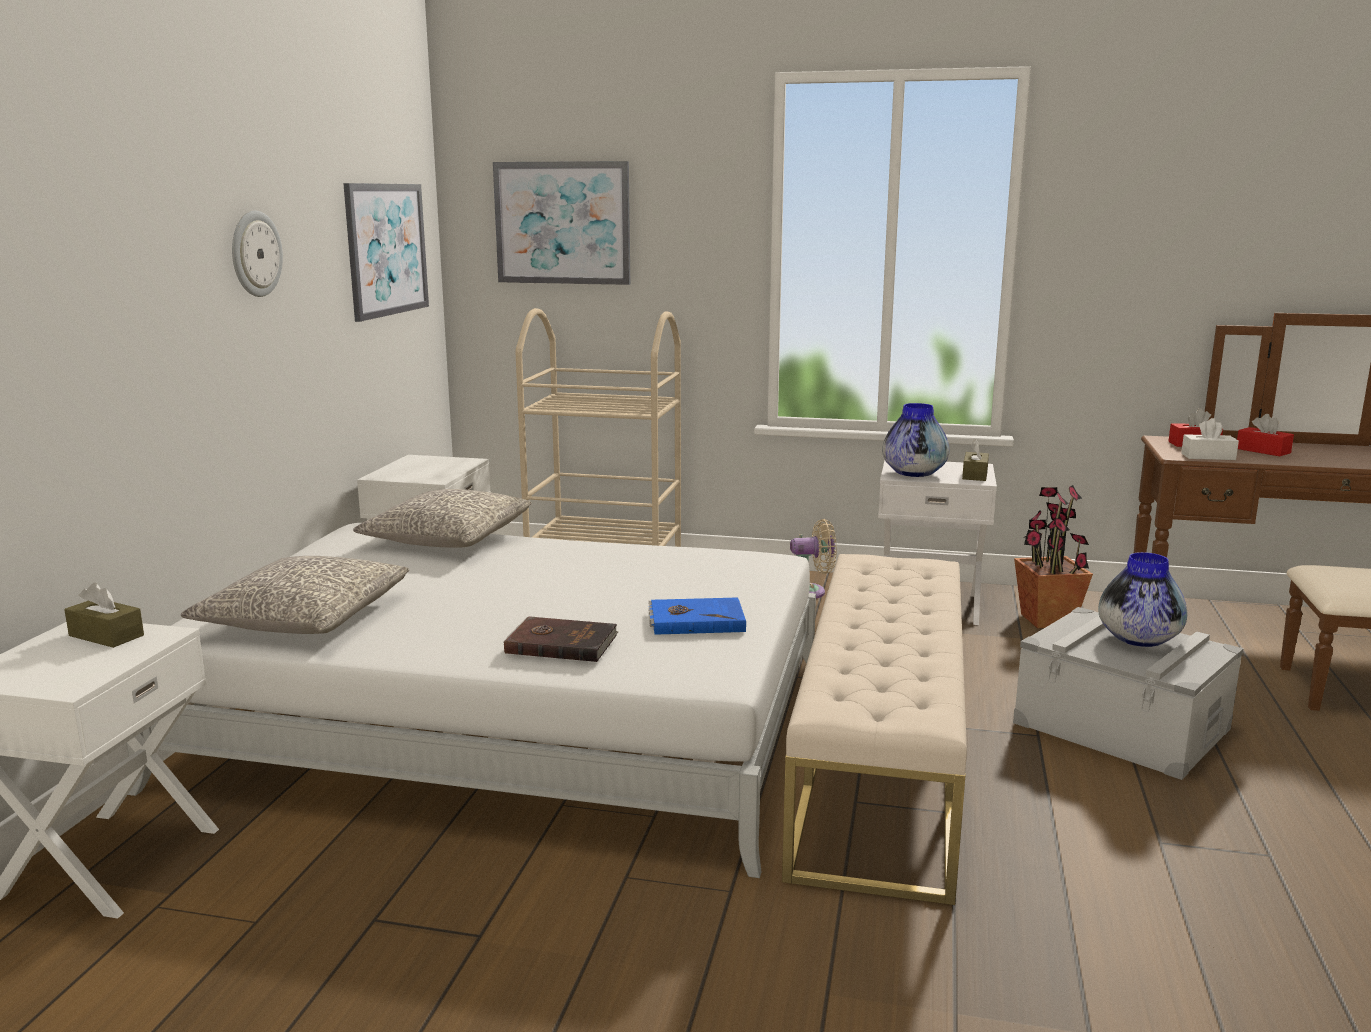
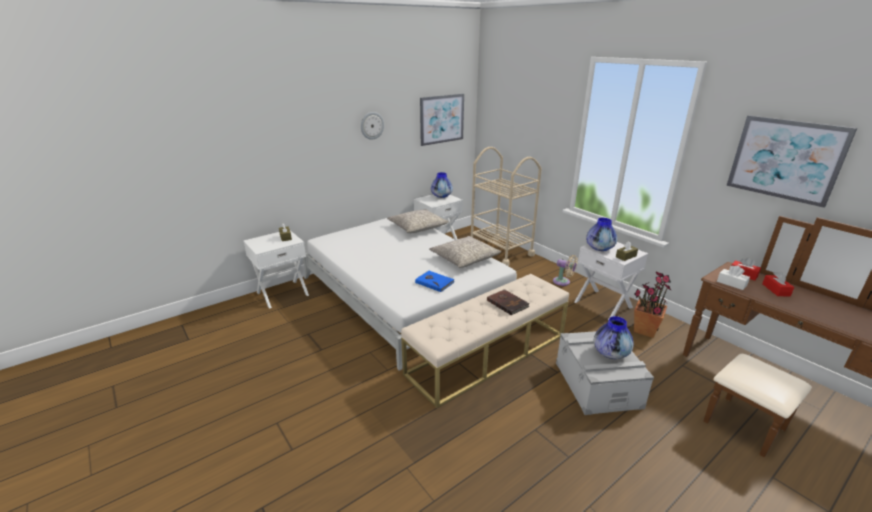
camera: 40 degrees right, 10 degrees up
(304, 618) = (346, 244): grey pillow -> grey pillow (464, 258)
(423, 462) = (441, 196): none -> vase
(561, 643) = (386, 276): brown book -> brown book (507, 303)
(562, 223) = (511, 112): picture -> picture (785, 159)

